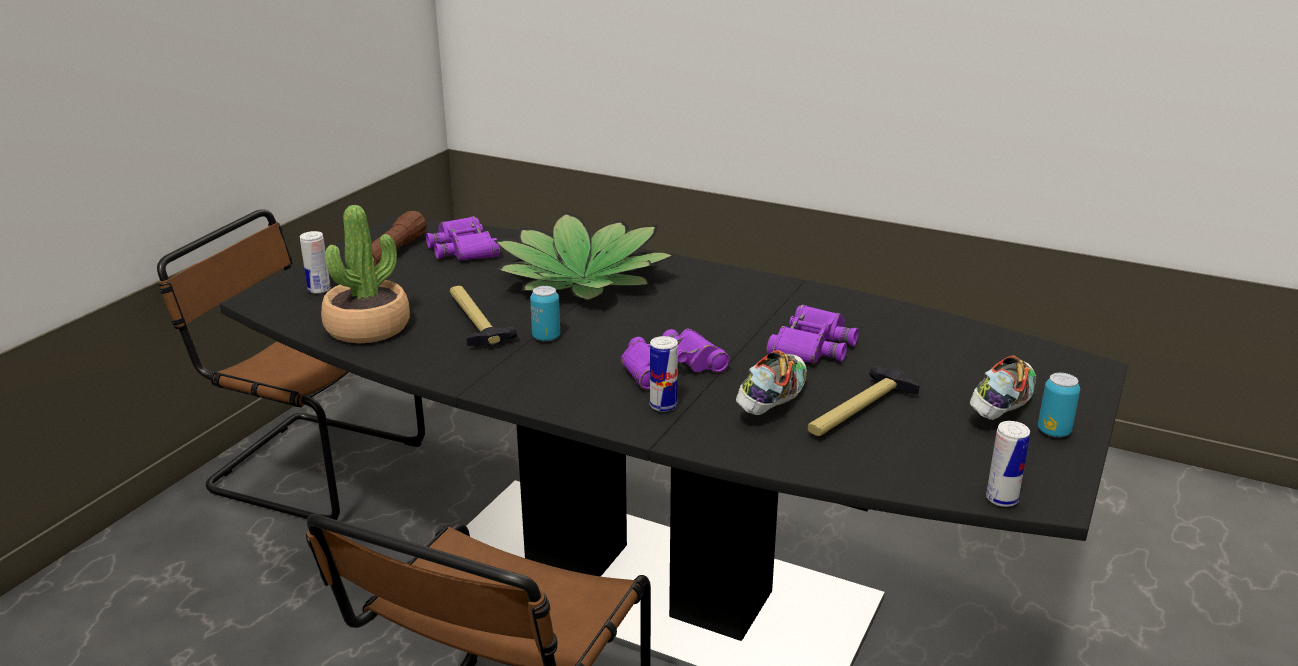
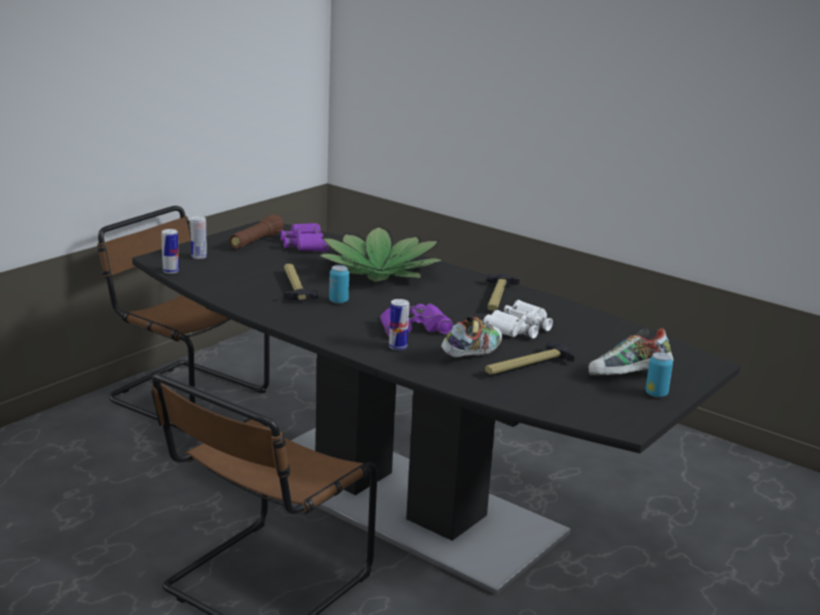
camera: 10 degrees right, 5 degrees down
(368, 328) = (223, 282): potted plant -> none
(760, 301) = (498, 298): none -> hammer
(811, 346) = (518, 328): purple binoculars -> white binoculars
(1000, 407) = (628, 377): shoe -> shoe turned 150 degrees counterclockwise
(1001, 499) = (593, 422): can -> can (170, 271)

